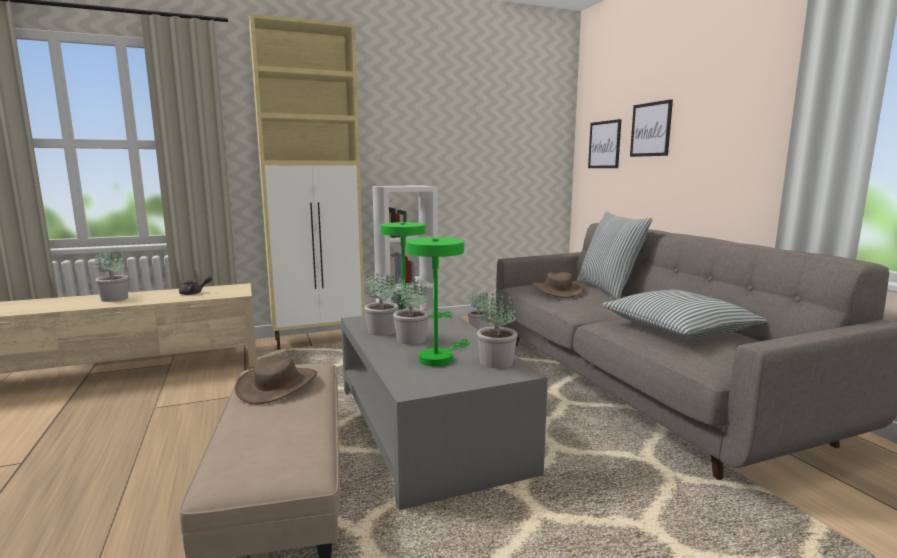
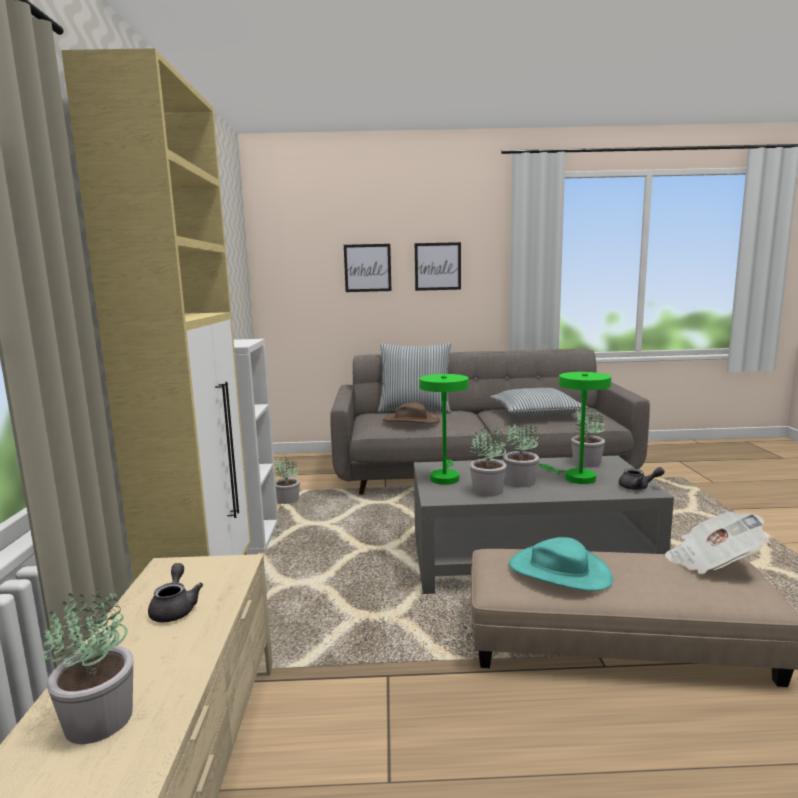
camera: 70 degrees left, 0 degrees up
(278, 385) = (559, 571): brown hat -> turquoise hat
(298, 454) = (712, 562): none -> newspaper
(421, 385) = (638, 487): none -> grey teapot
(604, 144) = (304, 280): picture -> picture (437, 266)

